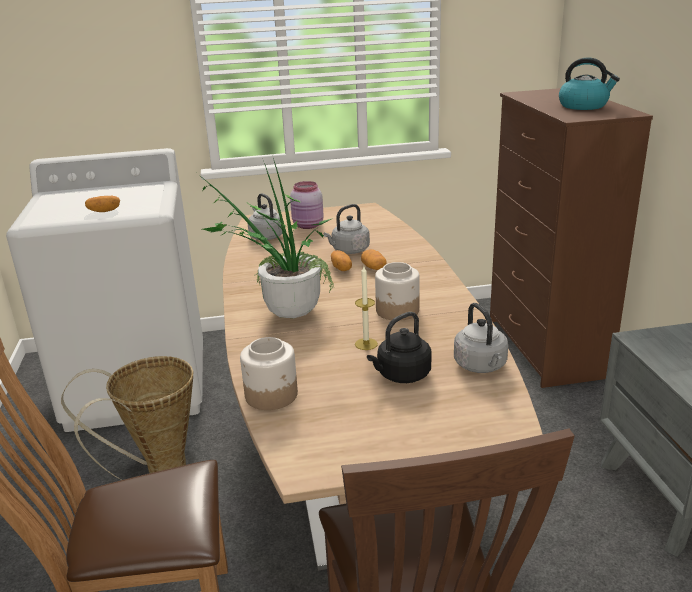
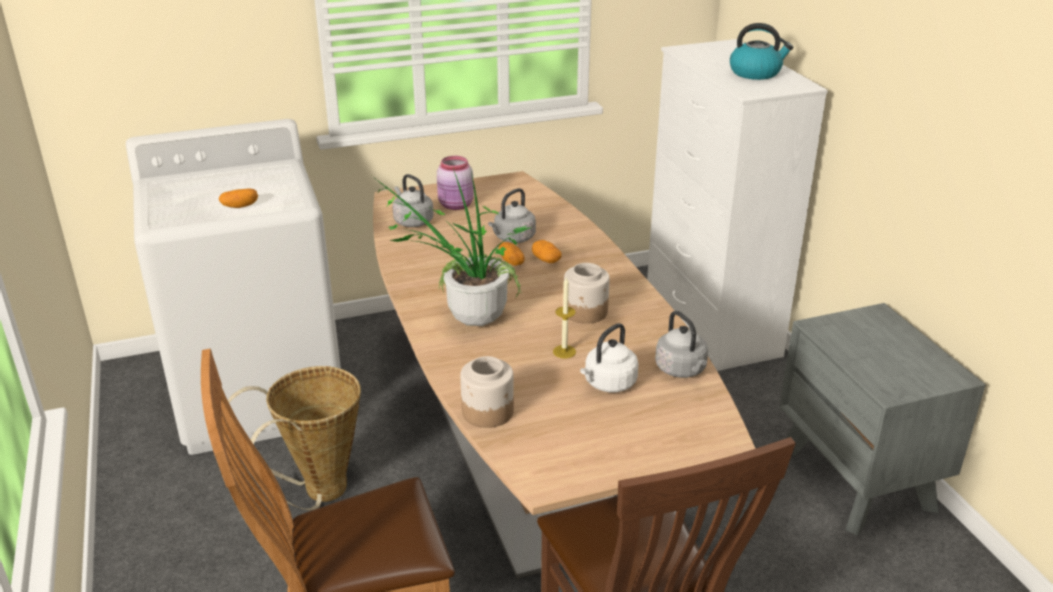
camera: 10 degrees left, 5 degrees up
(401, 375) = (608, 384): black kettle -> white kettle
(545, 348) = (710, 325): brown dresser -> white dresser

